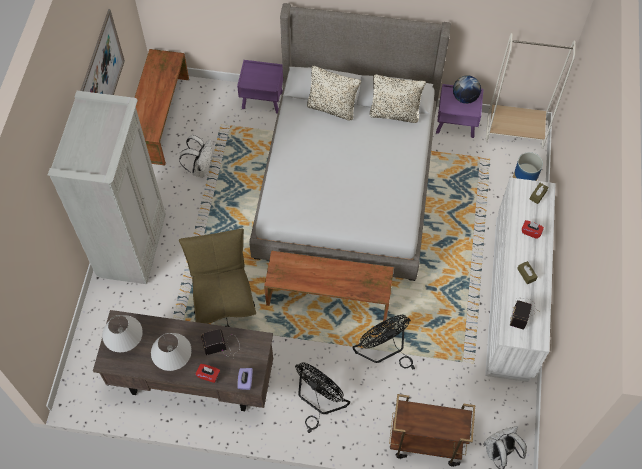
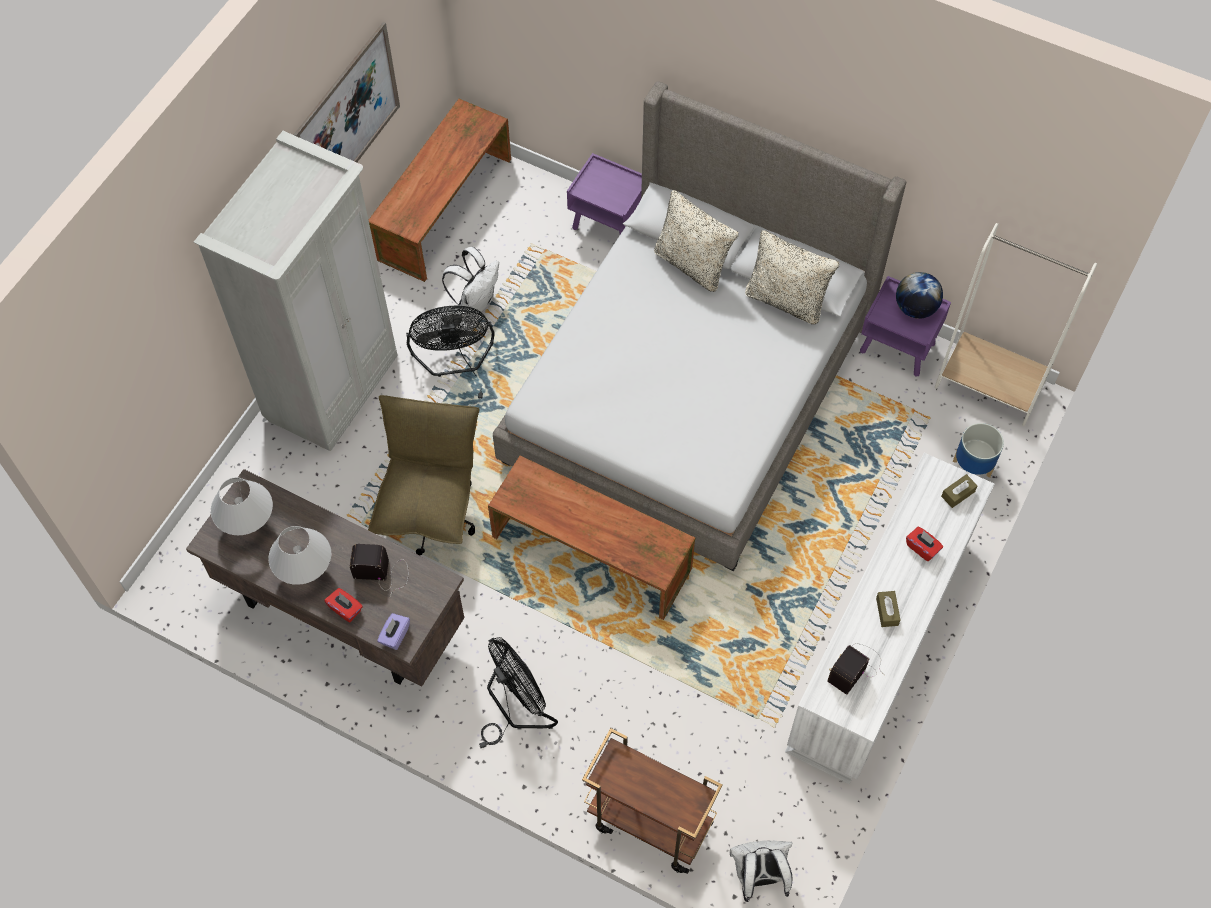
camera: 20 degrees right, 0 degrees up
(387, 349) = (649, 661): black fan -> black fan (457, 363)

